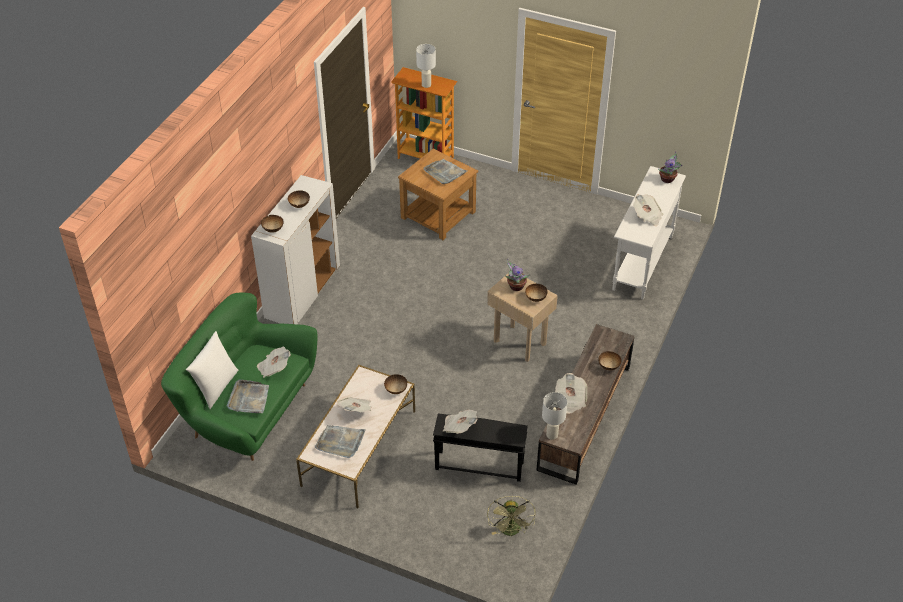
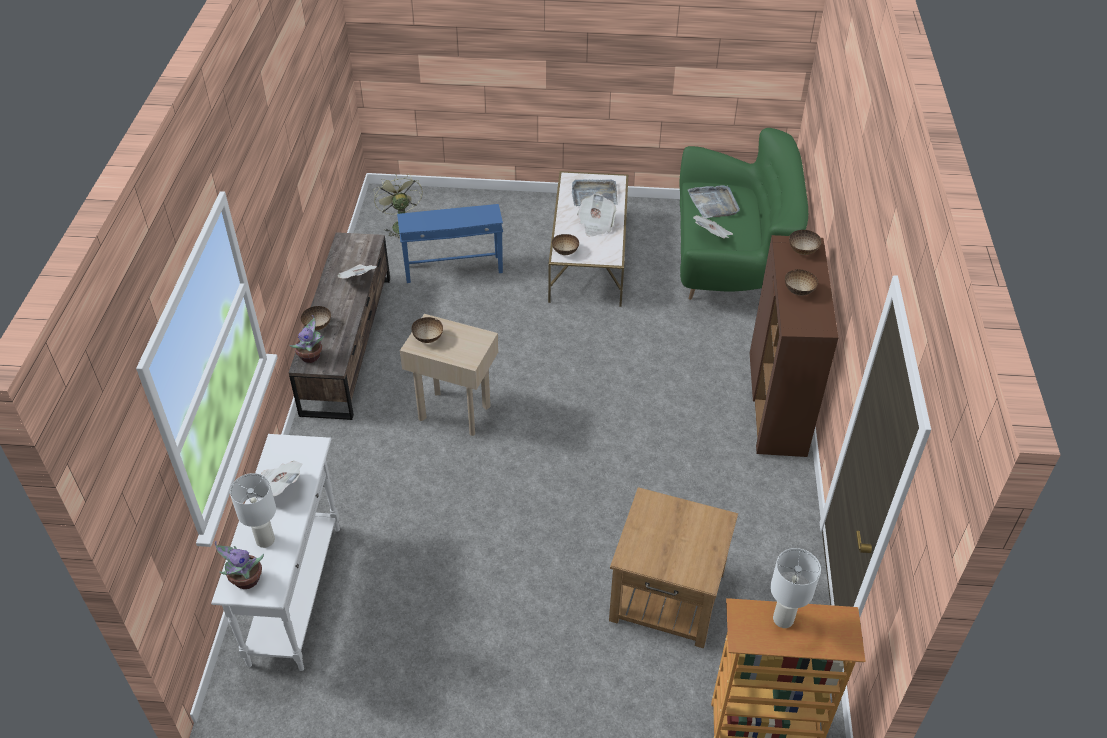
camera: 160 degrees right, 0 degrees up
(216, 387) = (757, 208): white pillow -> none
(302, 292) = (777, 405): white cabinet -> brown cabinet
(444, 173) = (664, 542): grey tray -> none
(459, 427) = (473, 215): newspaper -> none
(479, 465) = (453, 269): black side table -> blue side table
(515, 286) = (461, 347): potted plant -> potted plant (311, 357)
(551, 435) = (371, 241): white table lamp -> white table lamp (266, 540)

